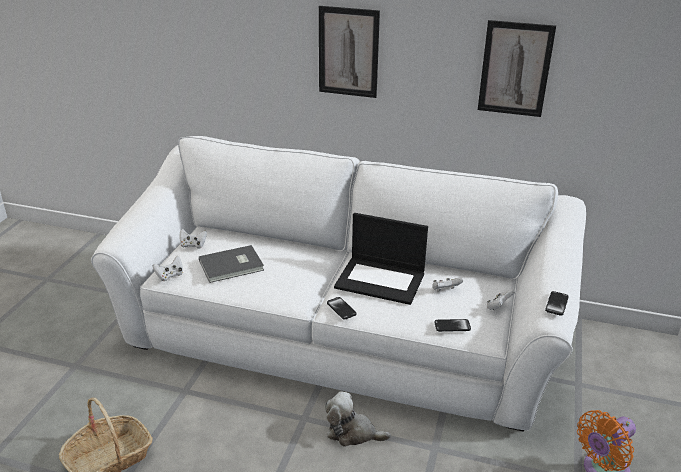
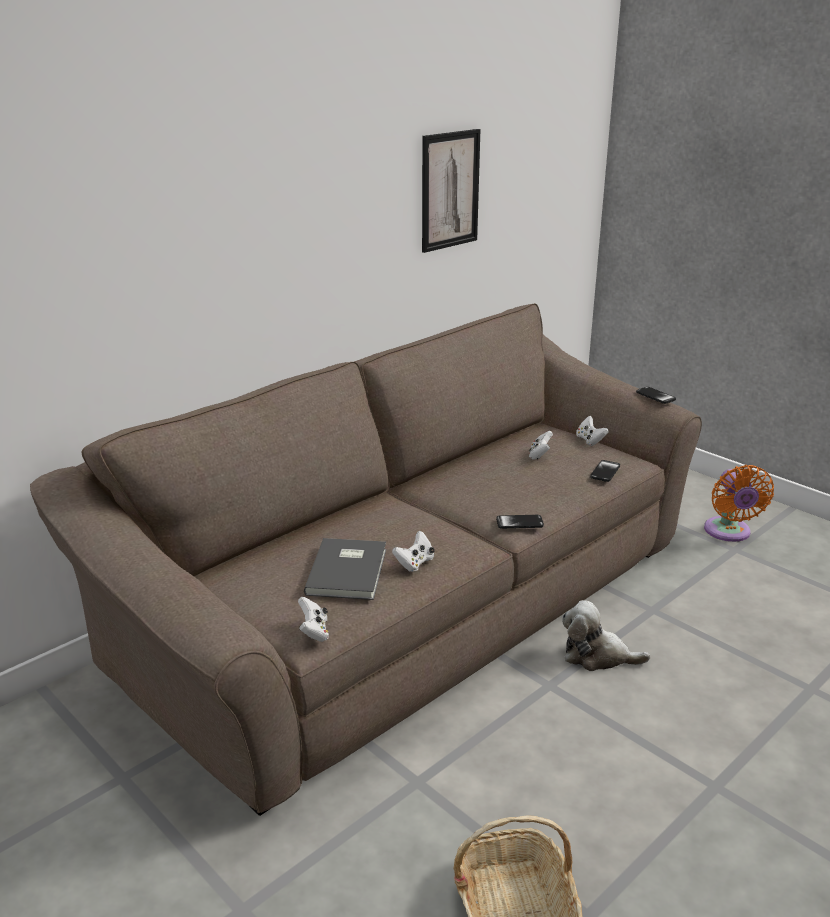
camera: 60 degrees left, 5 degrees down
(193, 245) = (252, 591): white game controller -> white game controller (415, 563)
(340, 333) = (413, 605): white sofa -> brown sofa
(348, 52) = (280, 220): picture -> none
(352, 432) = (597, 656): plush toy -> plush toy turned 60 degrees clockwise
(381, 280) = (487, 482): laptop -> none

